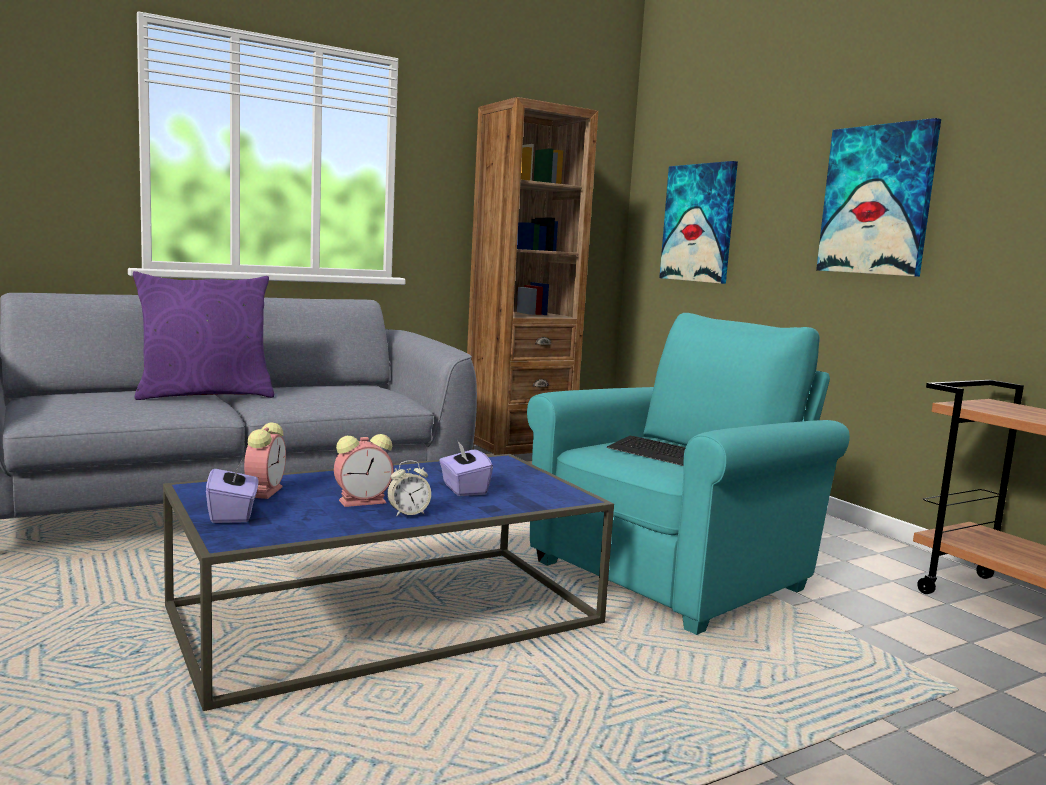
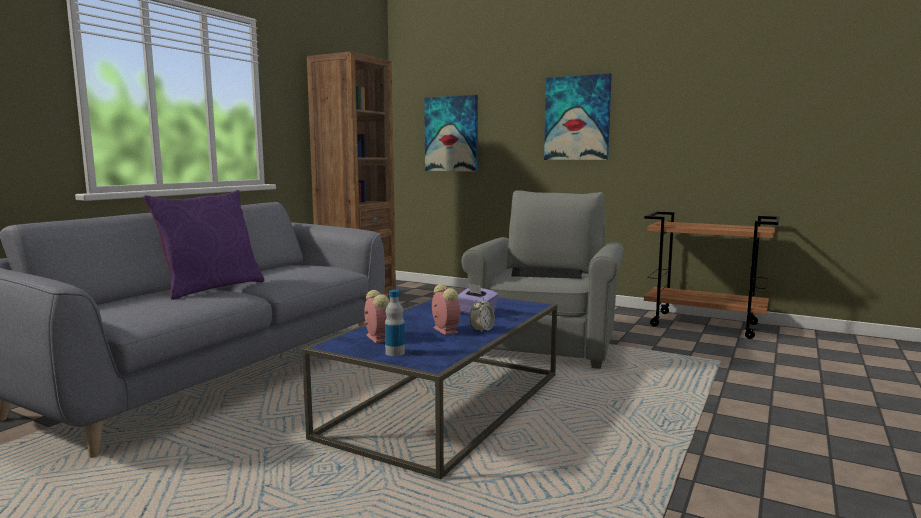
camera: 30 degrees left, 0 degrees up
(233, 514) = (395, 353): purple tissue box -> bottle
(364, 501) = (444, 330): alarm clock -> alarm clock turned 60 degrees counterclockwise
(677, 574) = (547, 344): turquoise armchair -> grey armchair

